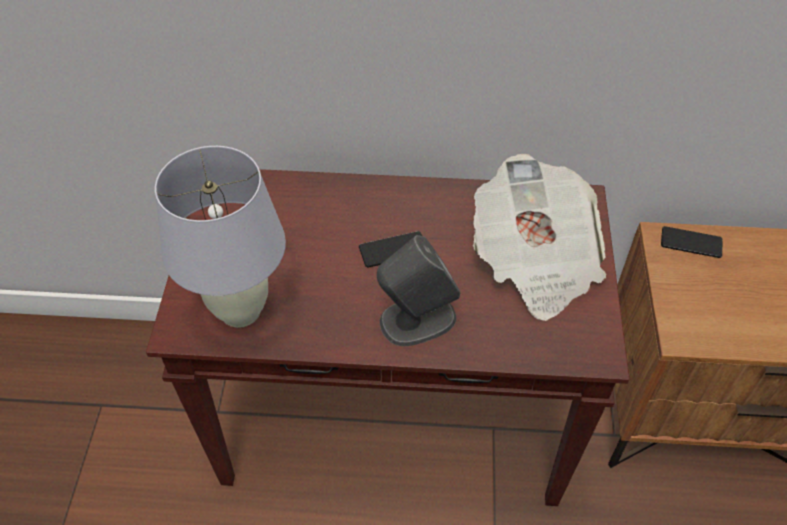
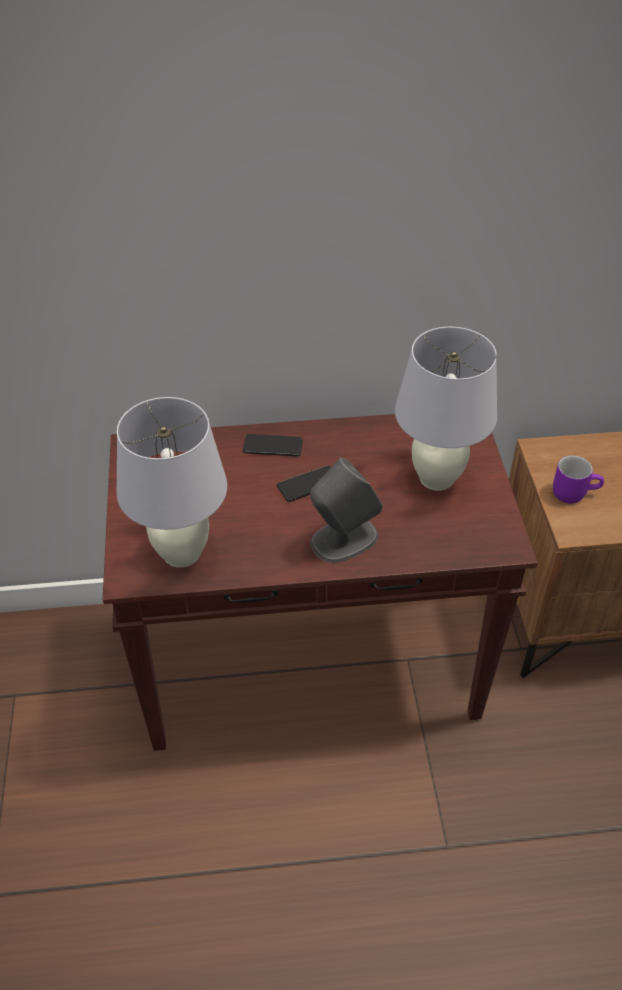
camera: 10 degrees left, 5 degrees down
(535, 261) = (436, 478): newspaper -> white table lamp
(691, 243) = (565, 451): phone -> phone (272, 446)
(691, 291) = (573, 492): none -> purple mug

